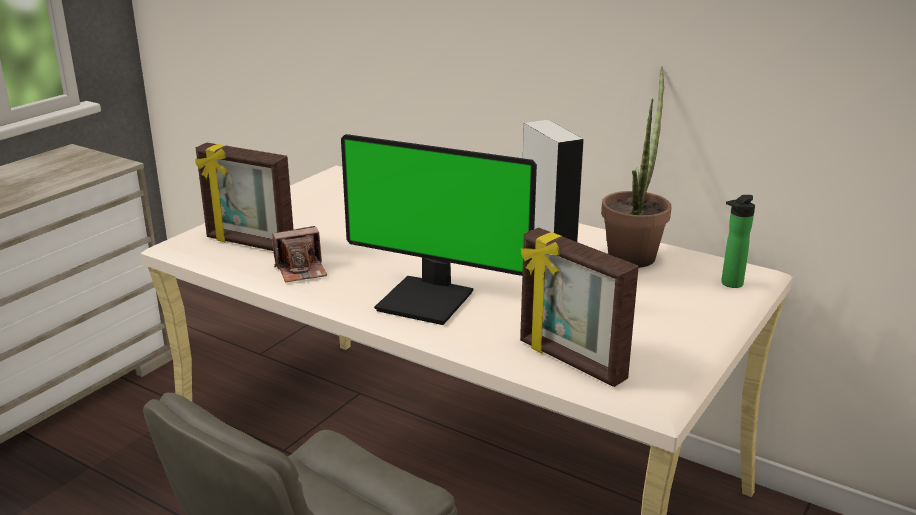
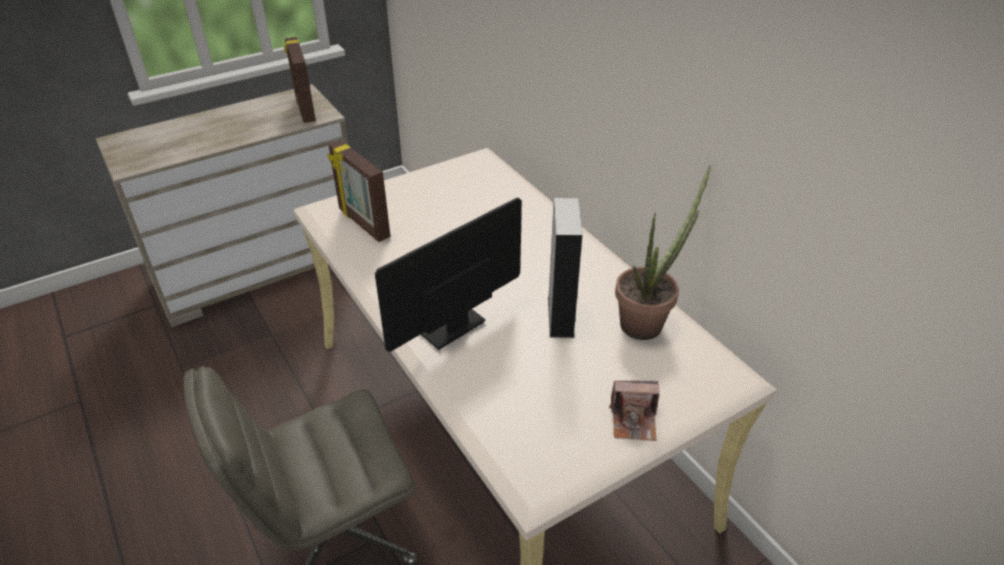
camera: 25 degrees right, 15 degrees up
(301, 270) = (379, 263): camera -> camera (634, 421)
(428, 300) = (445, 323): monitor -> monitor turned 90 degrees clockwise
(570, 361) = (500, 426): picture frame -> picture frame (304, 109)
(729, 284) = (701, 384): bottle -> none

